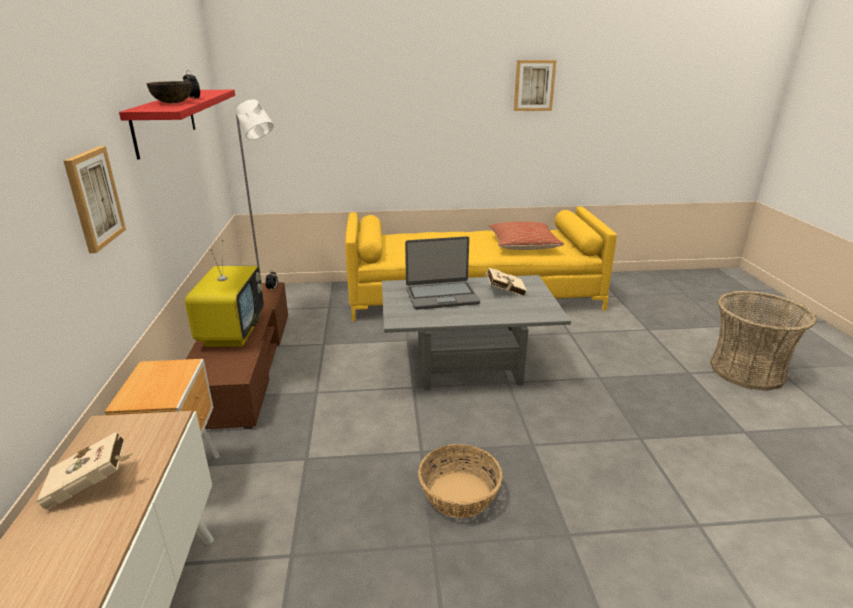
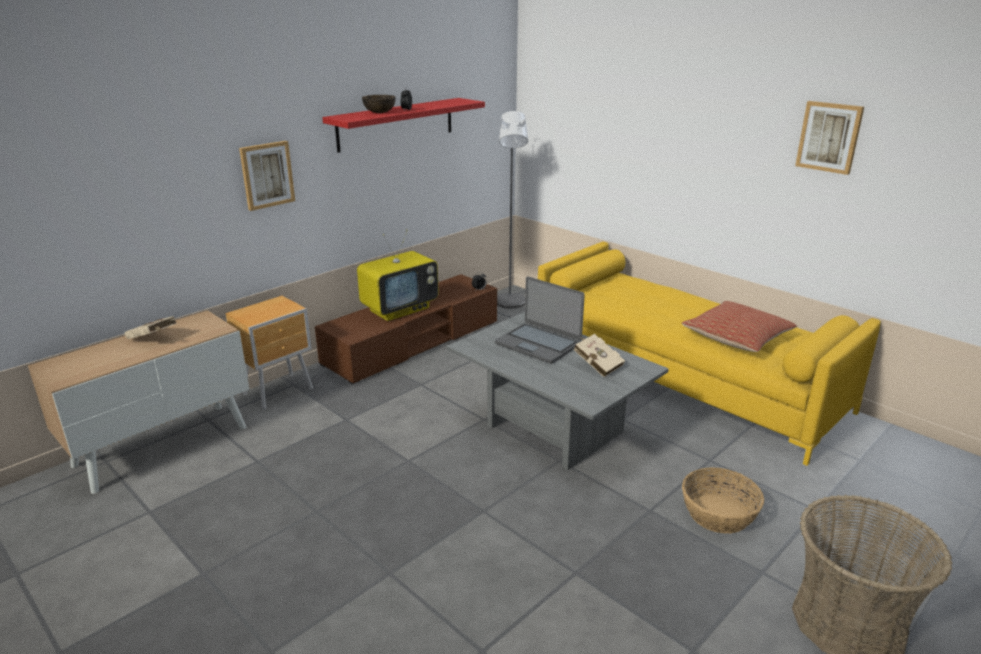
camera: 50 degrees right, 0 degrees up
(458, 494) = (379, 499): basket -> basket (718, 513)

